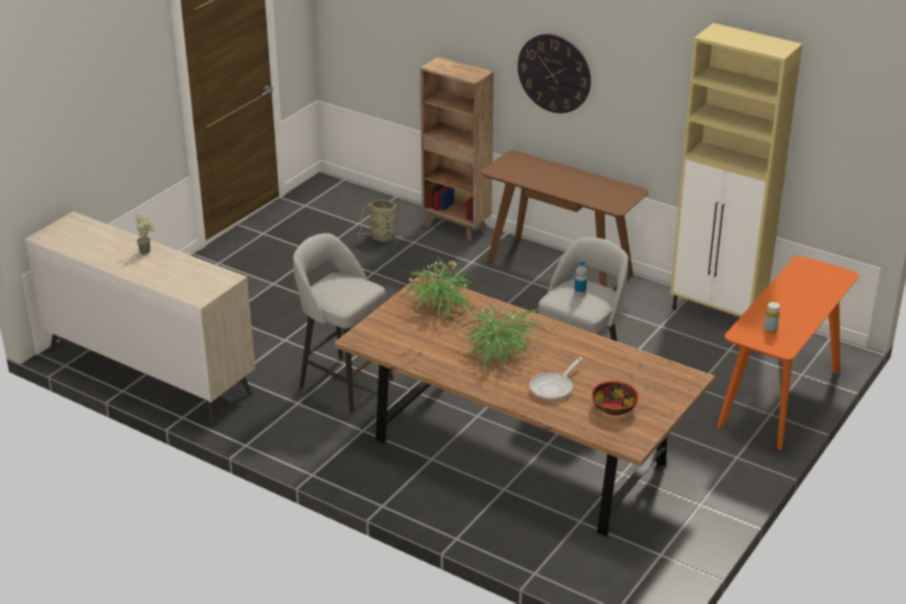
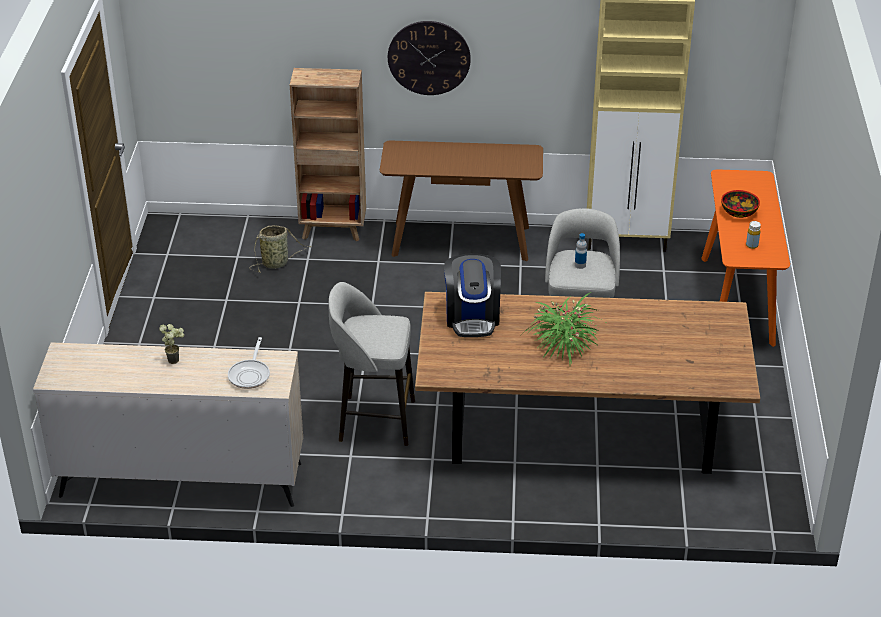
camera: 30 degrees left, 5 degrees up
(441, 305) = (472, 317): potted plant -> coffee machine
(553, 388) = (636, 360): frying pan -> frying pan (250, 374)
(613, 408) = (698, 360): bowl -> bowl (738, 212)

